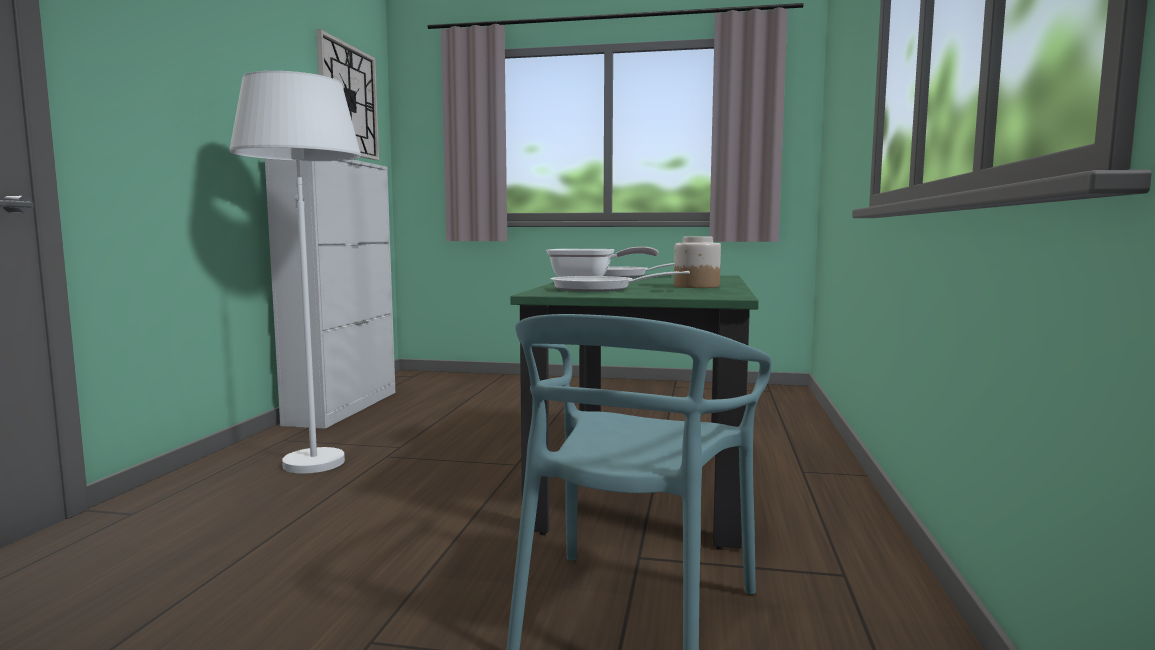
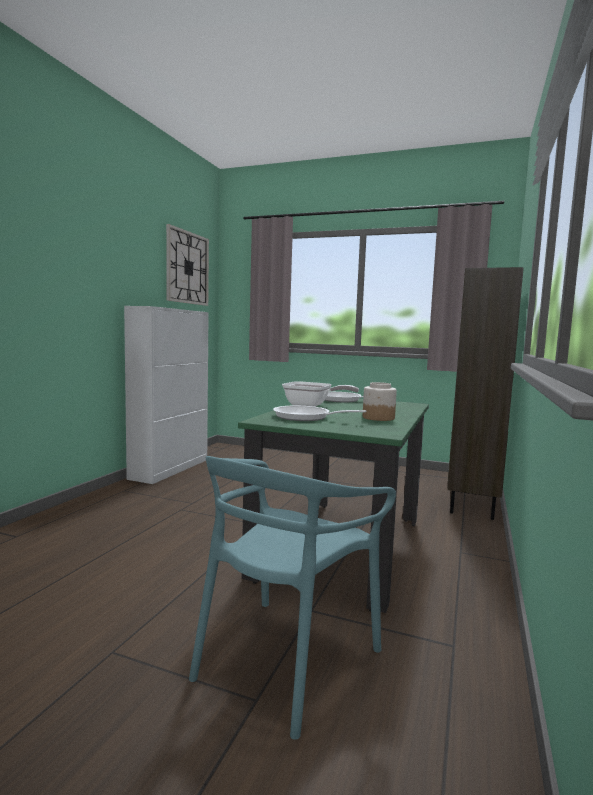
camera: 10 degrees right, 0 degrees up
(312, 453) = (137, 503): white floor lamp -> none
(792, 416) = (473, 503): none -> brown bookcase

